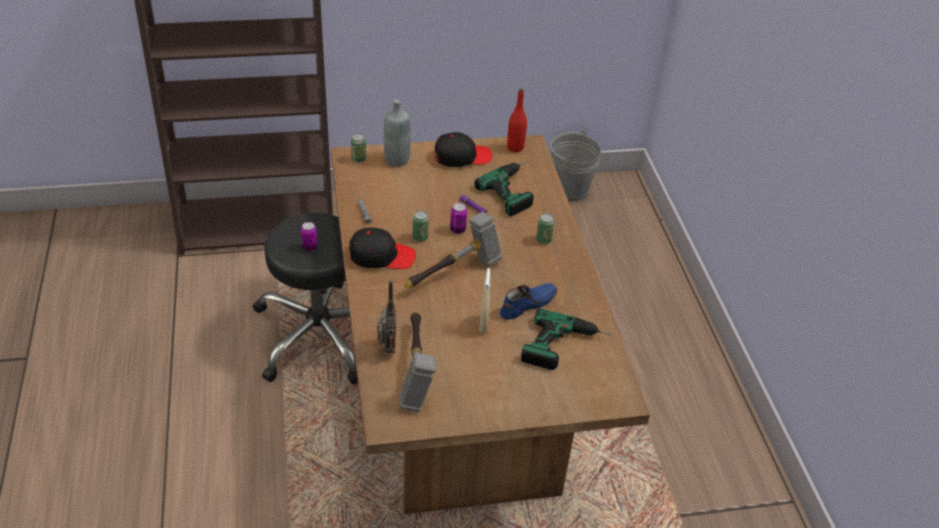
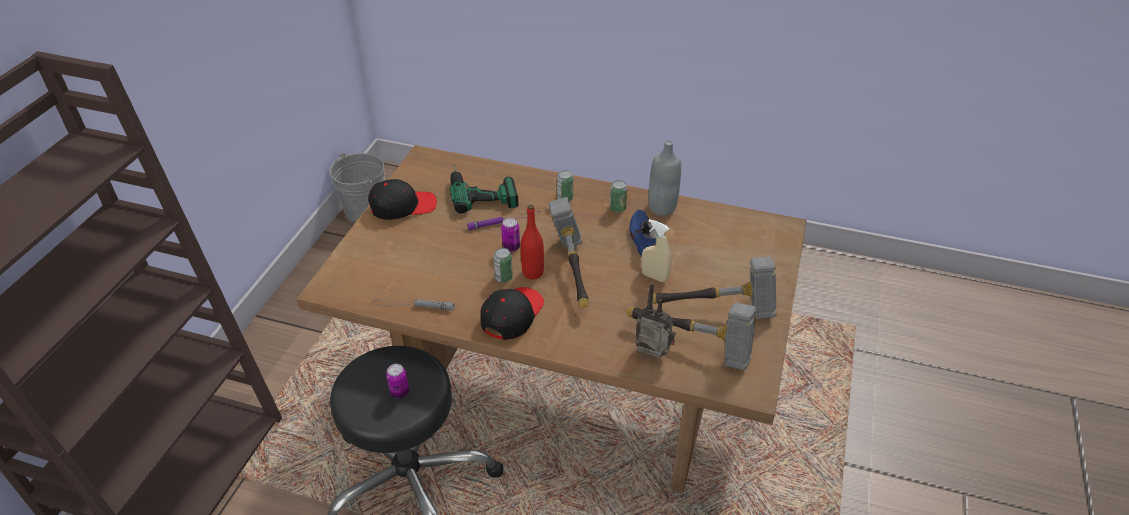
camera: 60 degrees left, 0 degrees up
(358, 159) = (339, 282): can -> can (617, 208)
(397, 160) = (366, 253): grey bottle -> grey bottle (662, 207)
(462, 157) = (403, 206): black cap -> black cap turned 60 degrees clockwise
(467, 376) = (715, 310): none -> hammer
(515, 147) = (420, 167): red bottle -> red bottle (533, 273)
(567, 347) = (710, 235): power drill -> none

